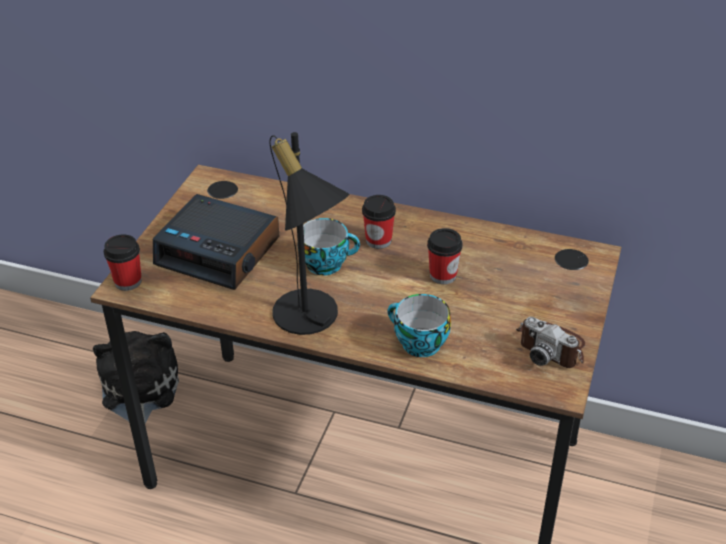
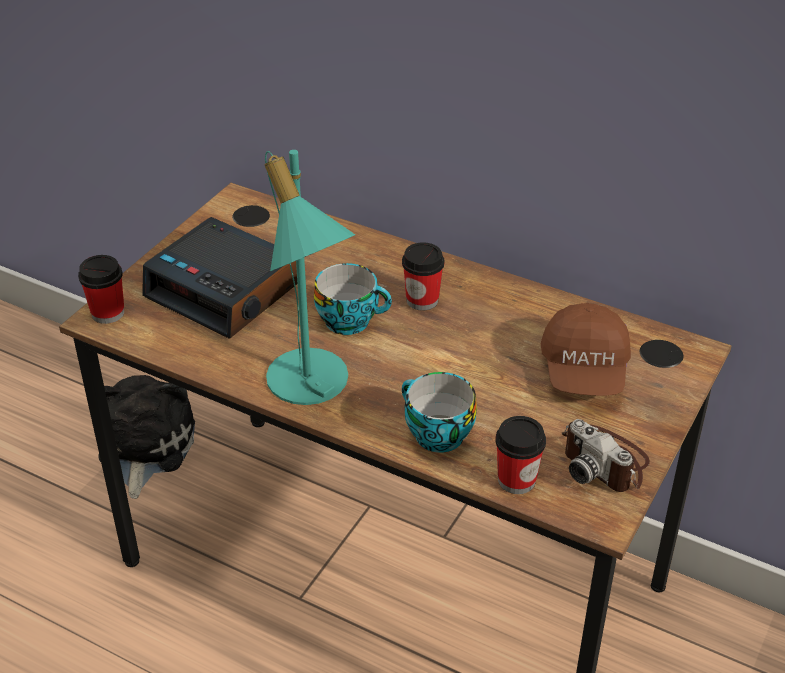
camera: 10 degrees right, 0 degrees up
(311, 320) = (311, 388): black table lamp -> turquoise table lamp
(443, 275) = (490, 353): cup -> cup (516, 480)
(518, 280) = (584, 371): none -> brown cap

